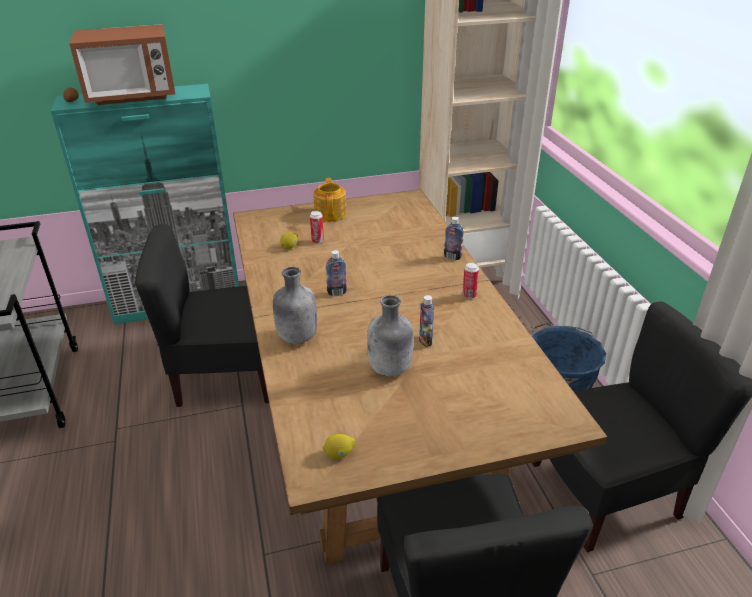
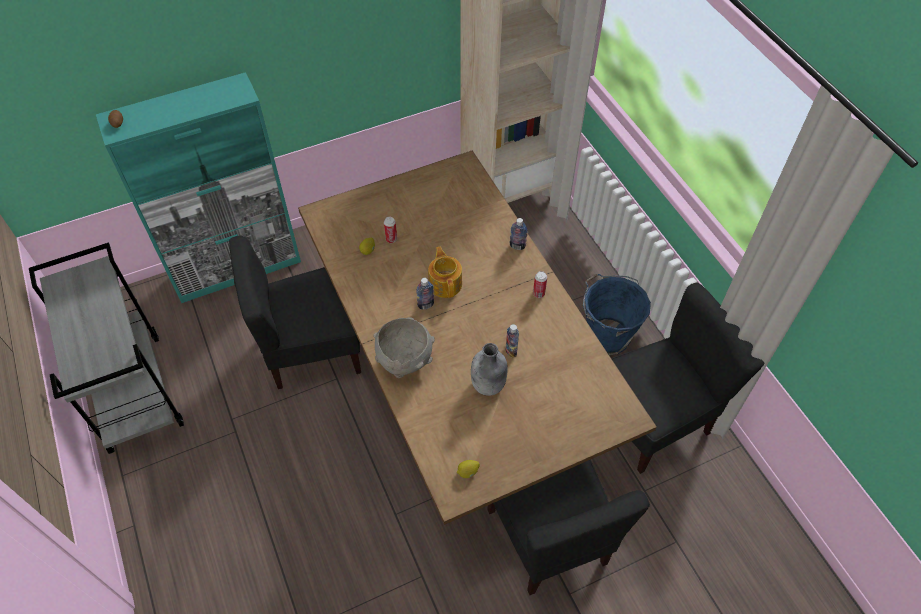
camera: 10 degrees left, 20 degrees up
(132, 96) = (177, 107): microwave -> none
(296, 337) = (405, 362): grey bottle -> grey bowl
(331, 213) = (393, 198): teapot -> teapot (445, 283)

